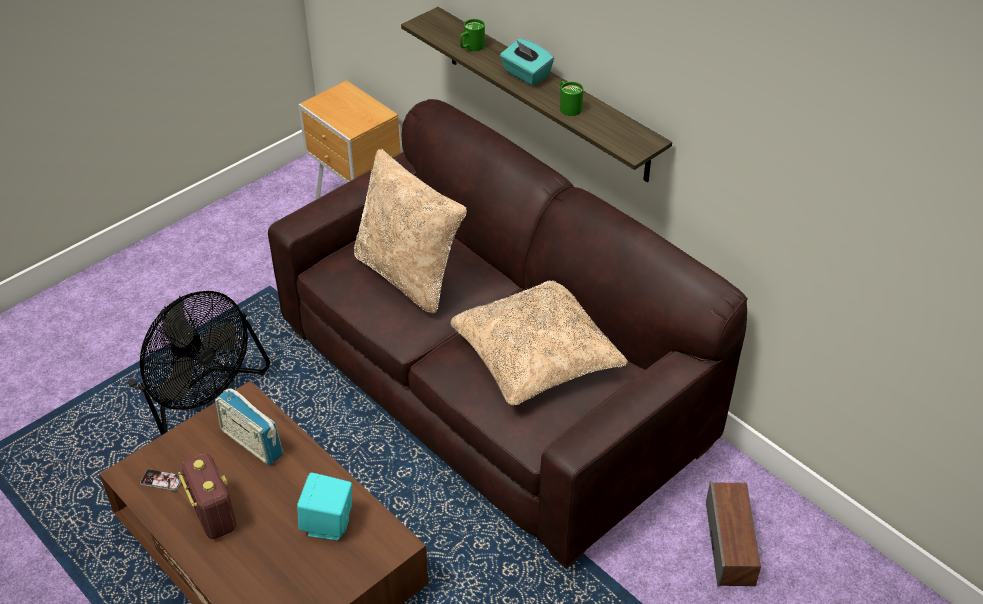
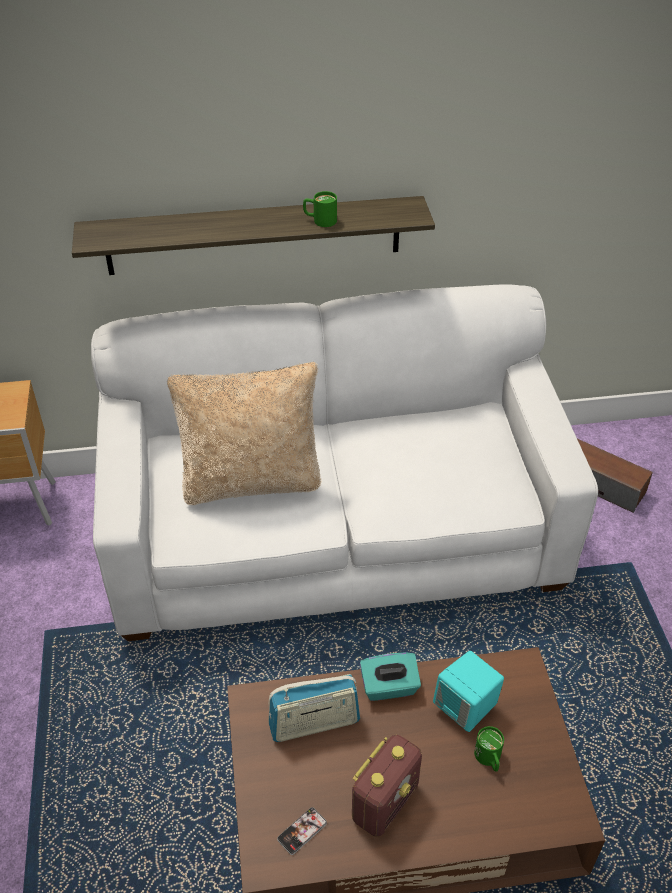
camera: 55 degrees left, 0 degrees up
(196, 400) = (139, 773): black fan -> none
(213, 514) = (385, 802): radio -> radio turned 120 degrees clockwise
(471, 47) = (167, 231): green mug -> green mug (489, 759)
(491, 388) = (334, 535): brown sofa -> white sofa
(526, 74) = (247, 221): turquoise tissue box -> turquoise tissue box (389, 687)
(536, 355) = (424, 451): beige pillow -> none

